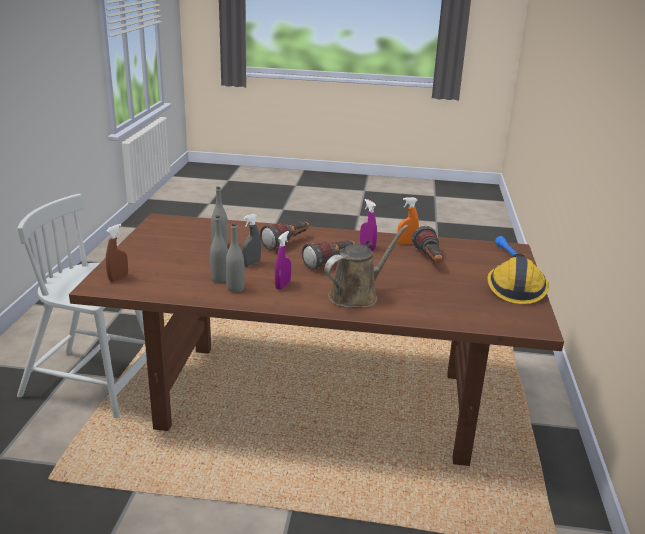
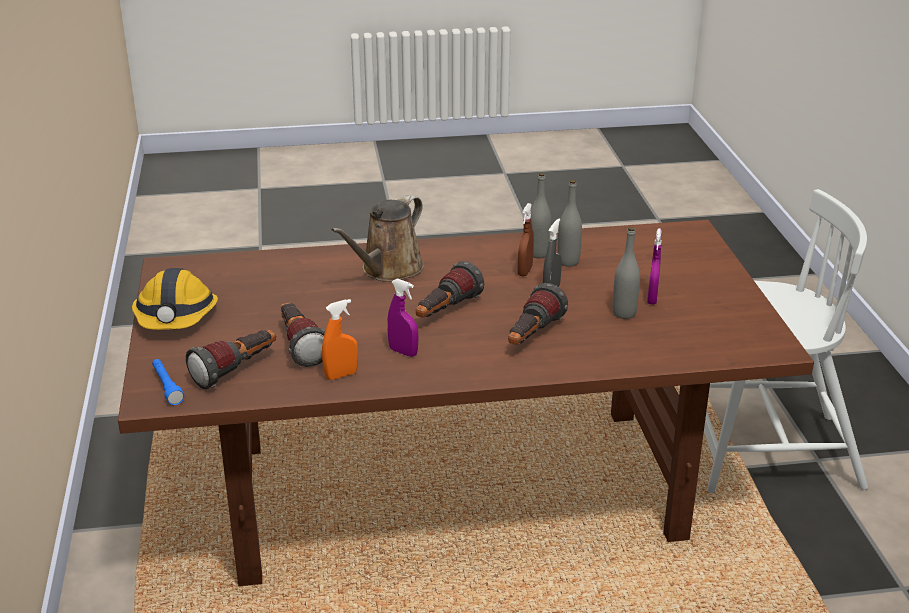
camera: 165 degrees right, 5 degrees up
(118, 278) = (684, 243): brown spray bottle -> brown spray bottle (525, 271)
(282, 285) = (486, 267): purple spray bottle -> purple spray bottle (652, 299)
(467, 254) = (236, 371): none -> flashlight

